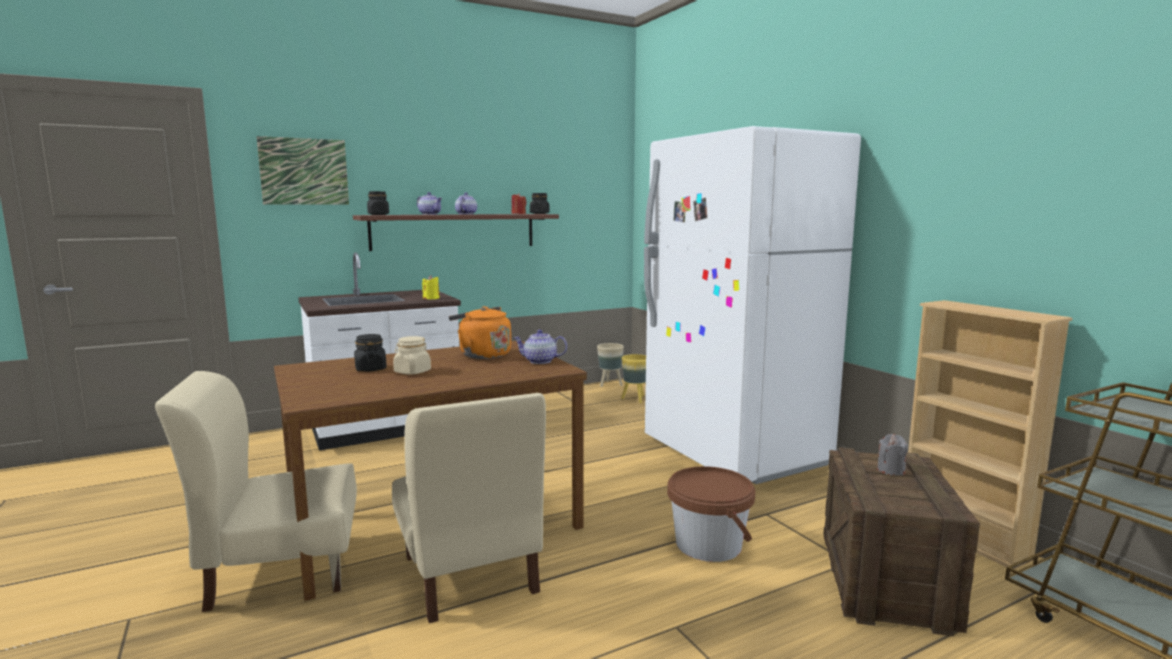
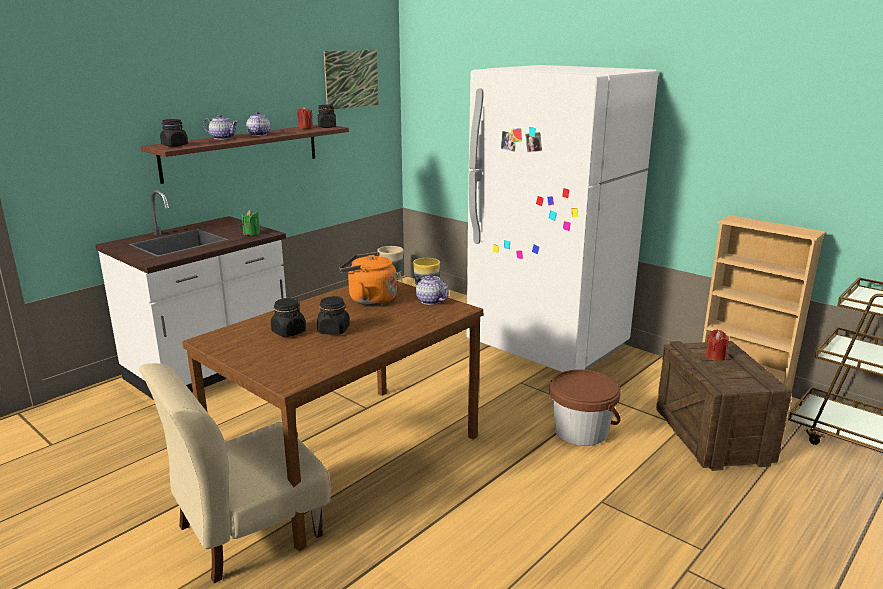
camera: 20 degrees left, 10 degrees up
(304, 171) = (84, 102): picture -> picture (351, 79)
(412, 372) = (333, 330): beige jar -> black jar
(431, 298) = (251, 233): yellow candle -> green candle
(469, 574) = (419, 496): beige chair -> none
(539, 361) = (430, 301): teapot -> teapot turned 60 degrees clockwise
(890, 470) = (715, 356): grey candle -> red candle

